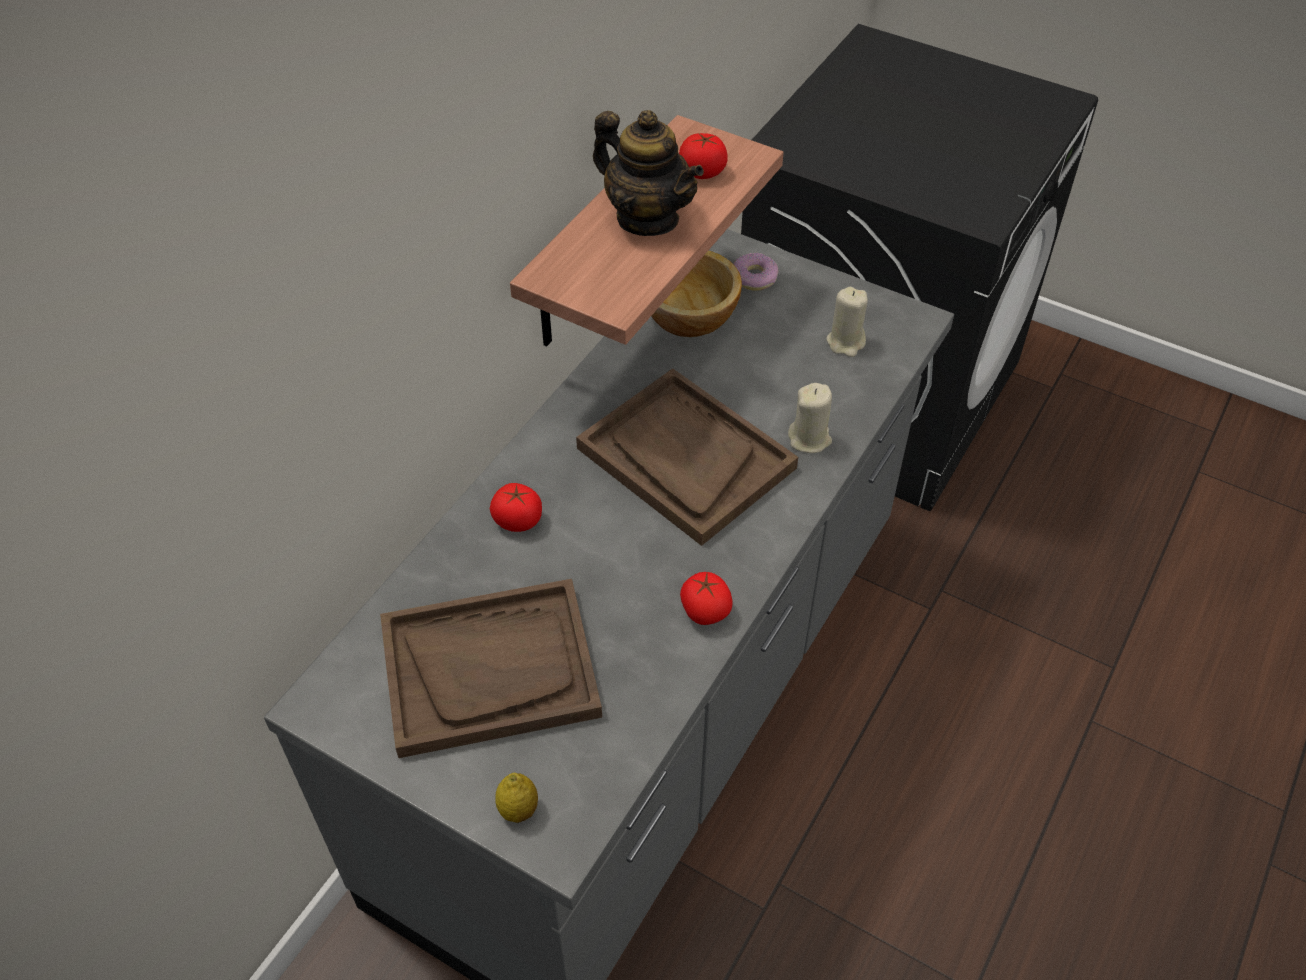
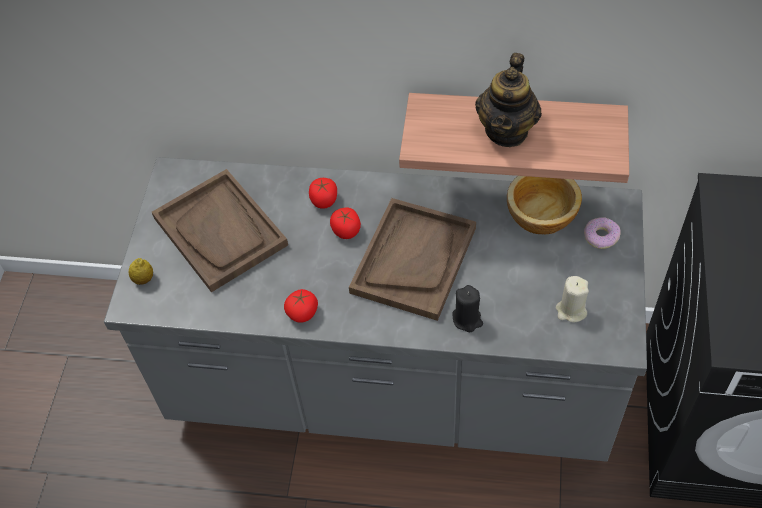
camera: 70 degrees right, 5 degrees up
(702, 172) = (573, 140): tomato -> tomato (346, 231)
(809, 438) = (467, 319): beige candle -> black candle

